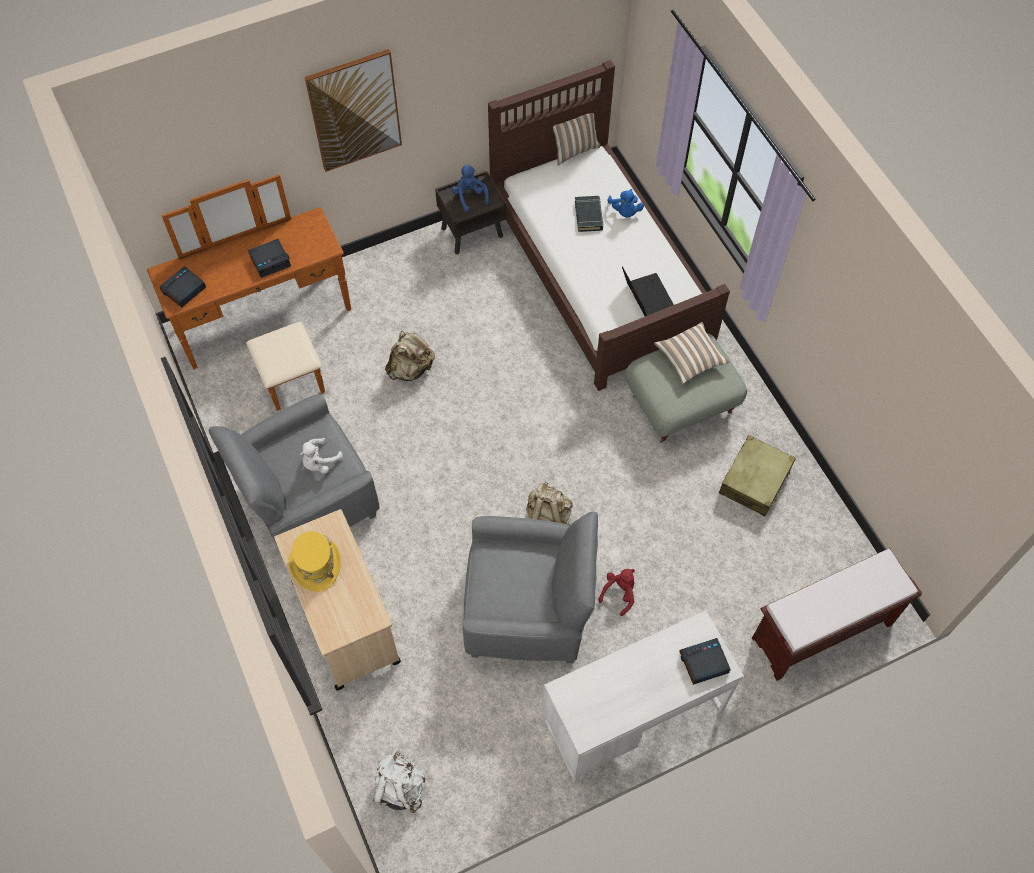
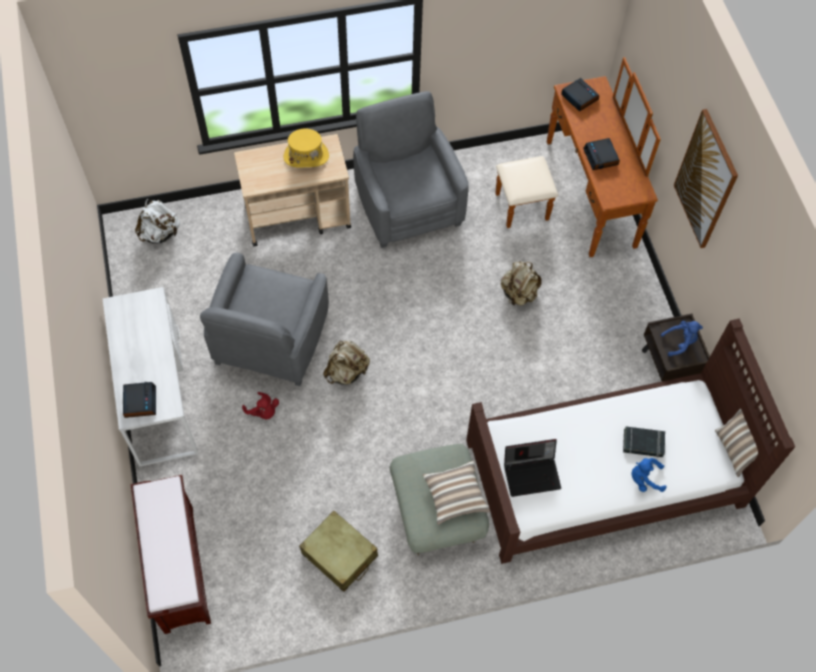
camera: 100 degrees right, 0 degrees up
(320, 462) = (410, 186): white plush toy -> none

